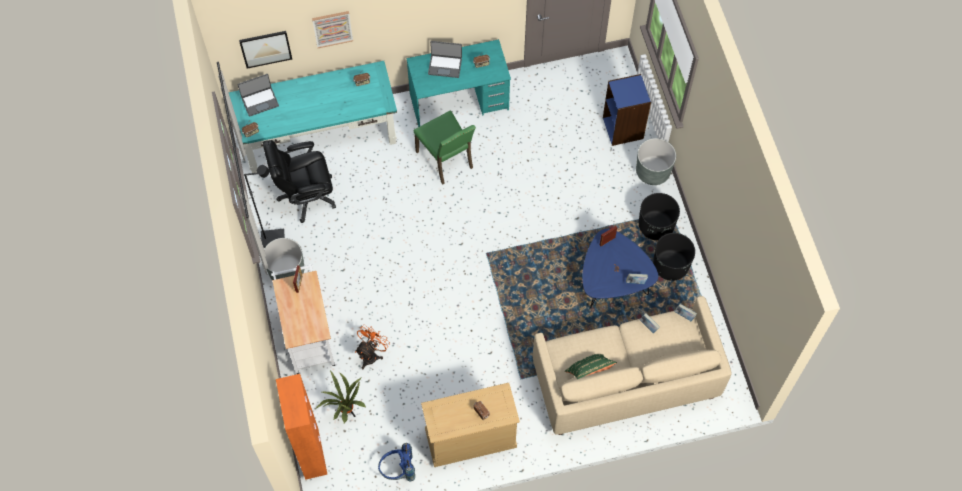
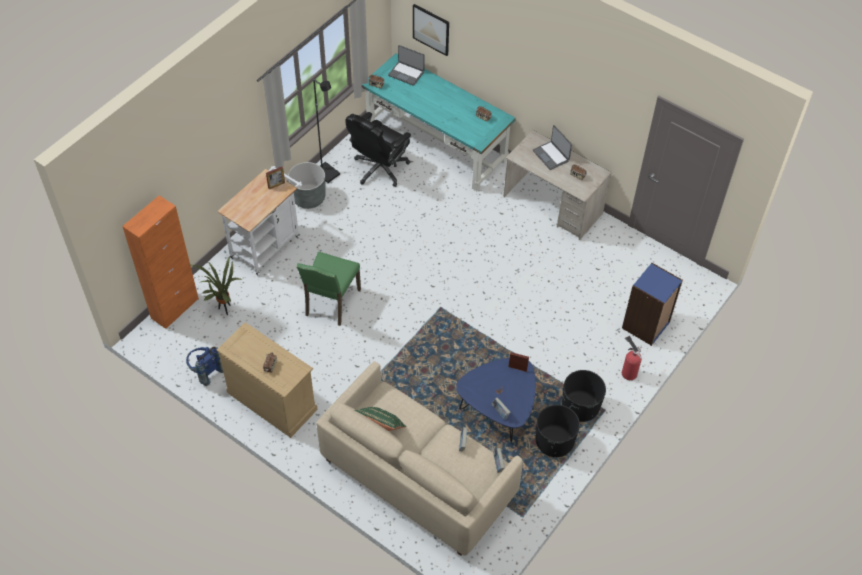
camera: 50 degrees right, 10 degrees down
(306, 196) = (379, 169): black office chair -> black office chair turned 90 degrees counterclockwise
(332, 28) = (483, 49): picture -> none
(371, 354) = (287, 291): orange fan -> none
(446, 160) = (495, 230): green chair -> green chair (331, 303)
(459, 102) = (552, 205): turquoise desk -> beige desk
(652, 171) = (628, 372): grey planter -> fire extinguisher

